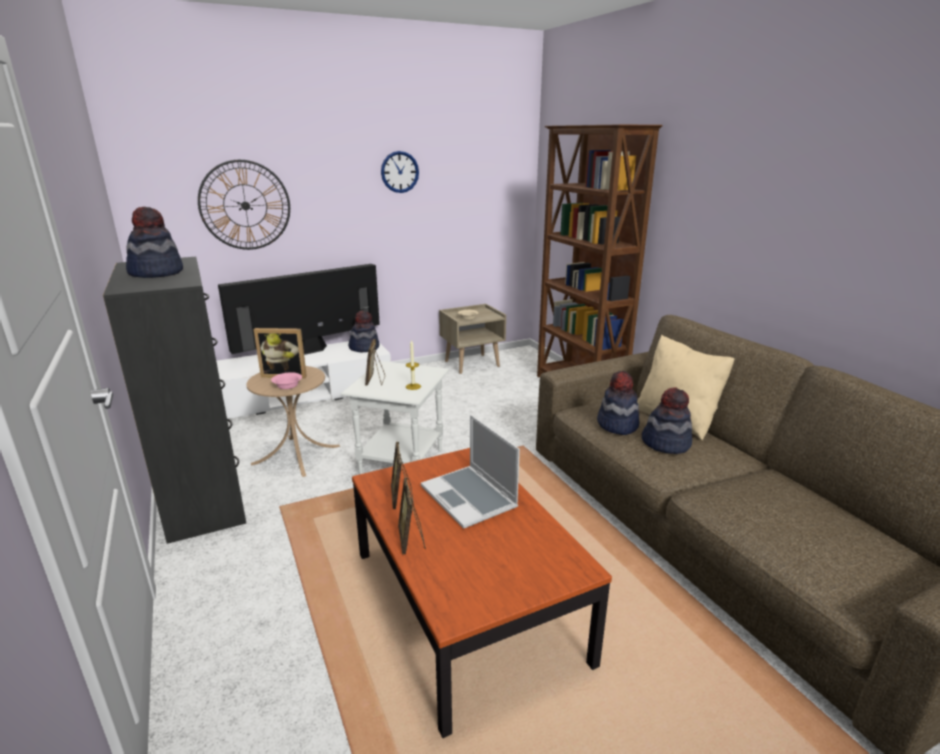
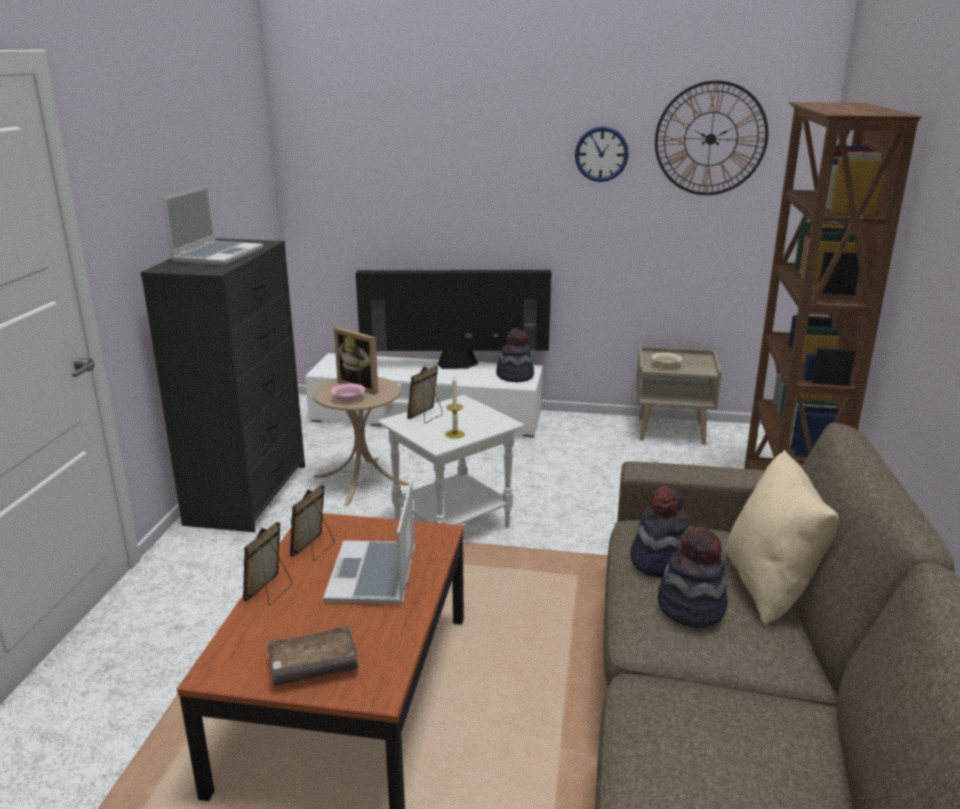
camera: 35 degrees right, 0 degrees up
(156, 273) = (218, 255): hat -> laptop
(245, 205) = (405, 183): wall clock -> wall clock (710, 139)
(518, 574) = (313, 667): none -> brown book

